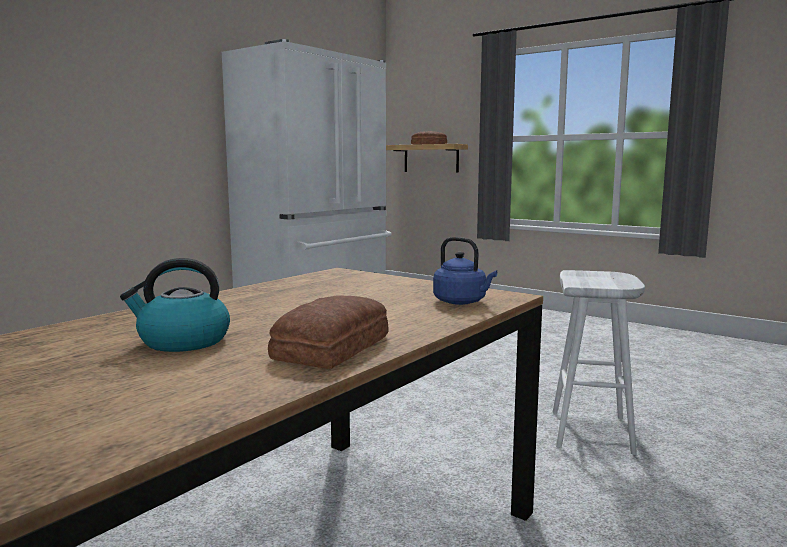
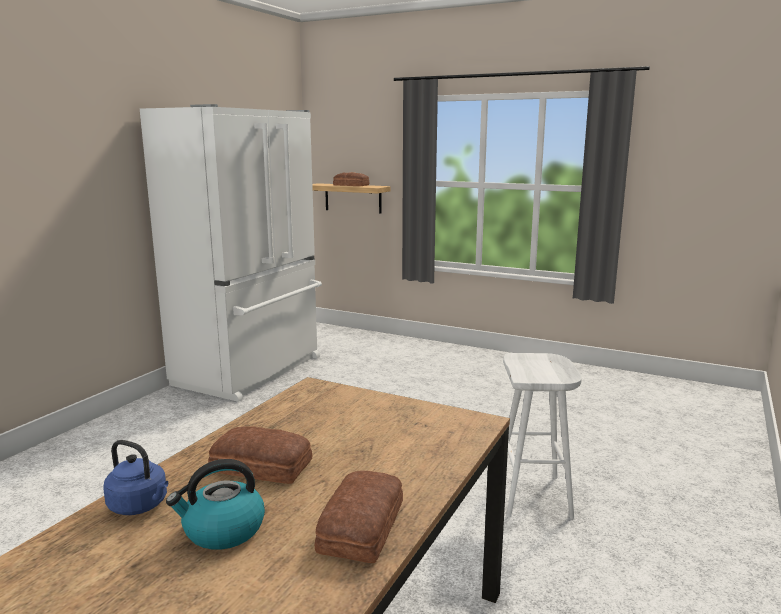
camera: 10 degrees left, 5 degrees up
(252, 310) = (261, 467): none -> bread
(462, 302) = (445, 436): blue kettle -> blue kettle (140, 506)

